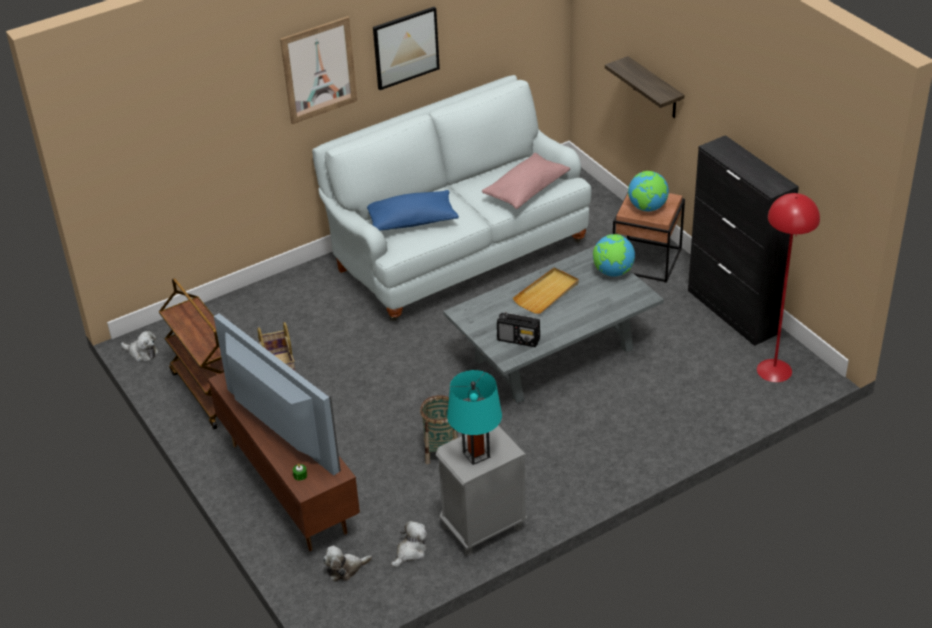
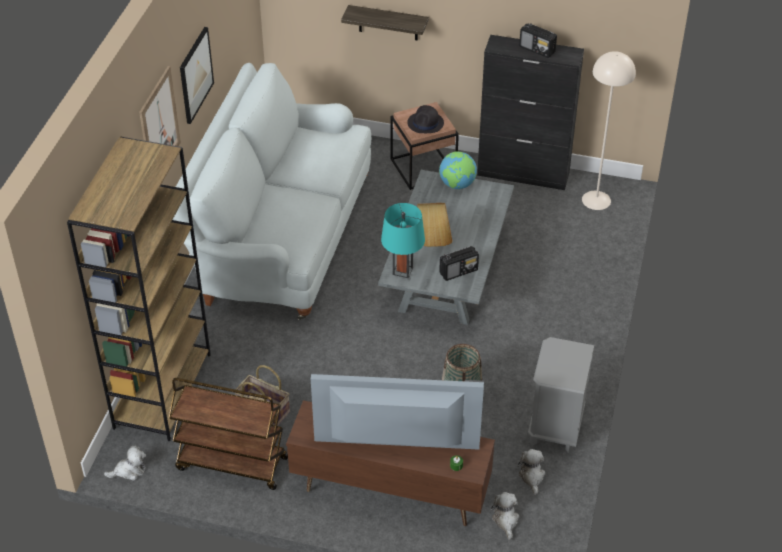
camera: 45 degrees left, 5 degrees up
(232, 312) = (162, 390): none -> brown bookcase
(345, 569) = (505, 520): plush toy -> plush toy turned 150 degrees clockwise
(412, 221) = (279, 225): blue pillow -> none
(476, 454) = (566, 366): turquoise table lamp -> turquoise table lamp (402, 271)
(526, 190) = (333, 154): pink pillow -> none
(647, 208) = (425, 123): globe -> black hat
(750, 167) = (537, 50): none -> radio
(774, 370) = (596, 200): red floor lamp -> beige floor lamp

